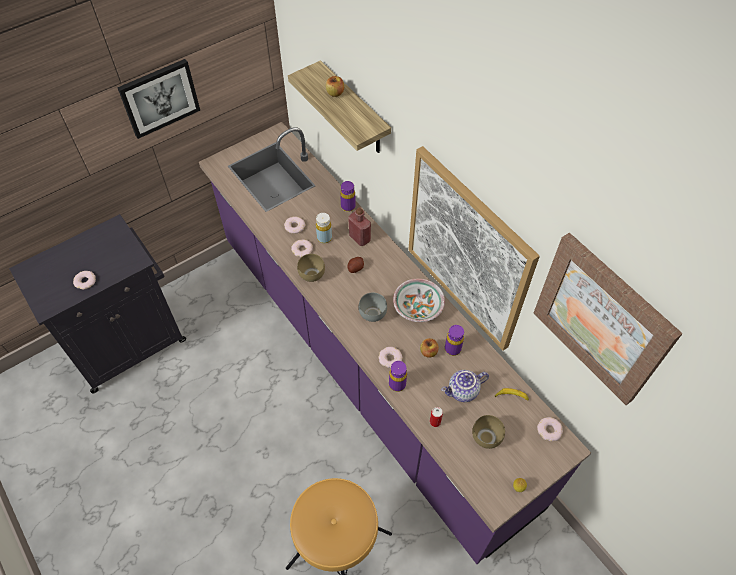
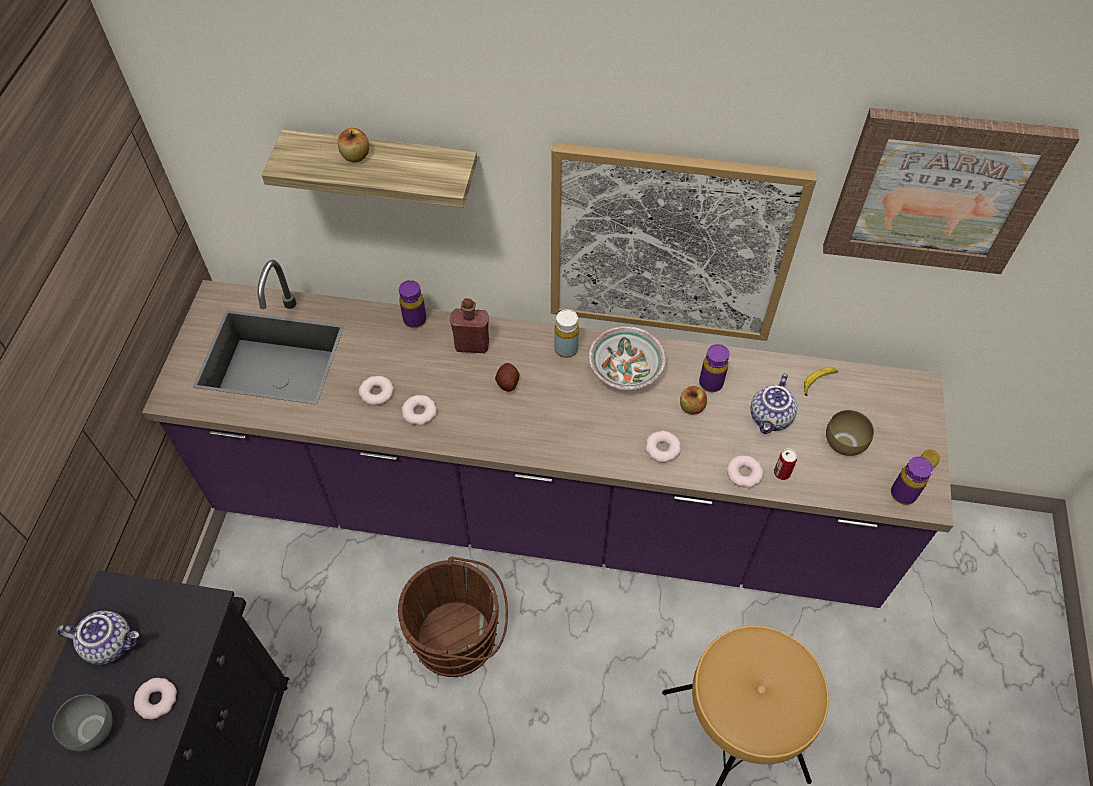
camera: 45 degrees left, 0 degrees up
(94, 246) = (111, 643): none -> teapot
(159, 98) = (64, 339): picture -> none
(269, 387) = (460, 638): none -> brown bucket
(313, 275) = (467, 431): brown bowl -> none
(324, 238) = (430, 378): yellow bottle -> yellow bottle (566, 349)
(372, 313) = (586, 416): grey bowl -> grey bowl (91, 728)
(397, 384) = (701, 469): purple bottle -> purple bottle (903, 494)
(549, 430) = (886, 385): donut -> donut (744, 473)

